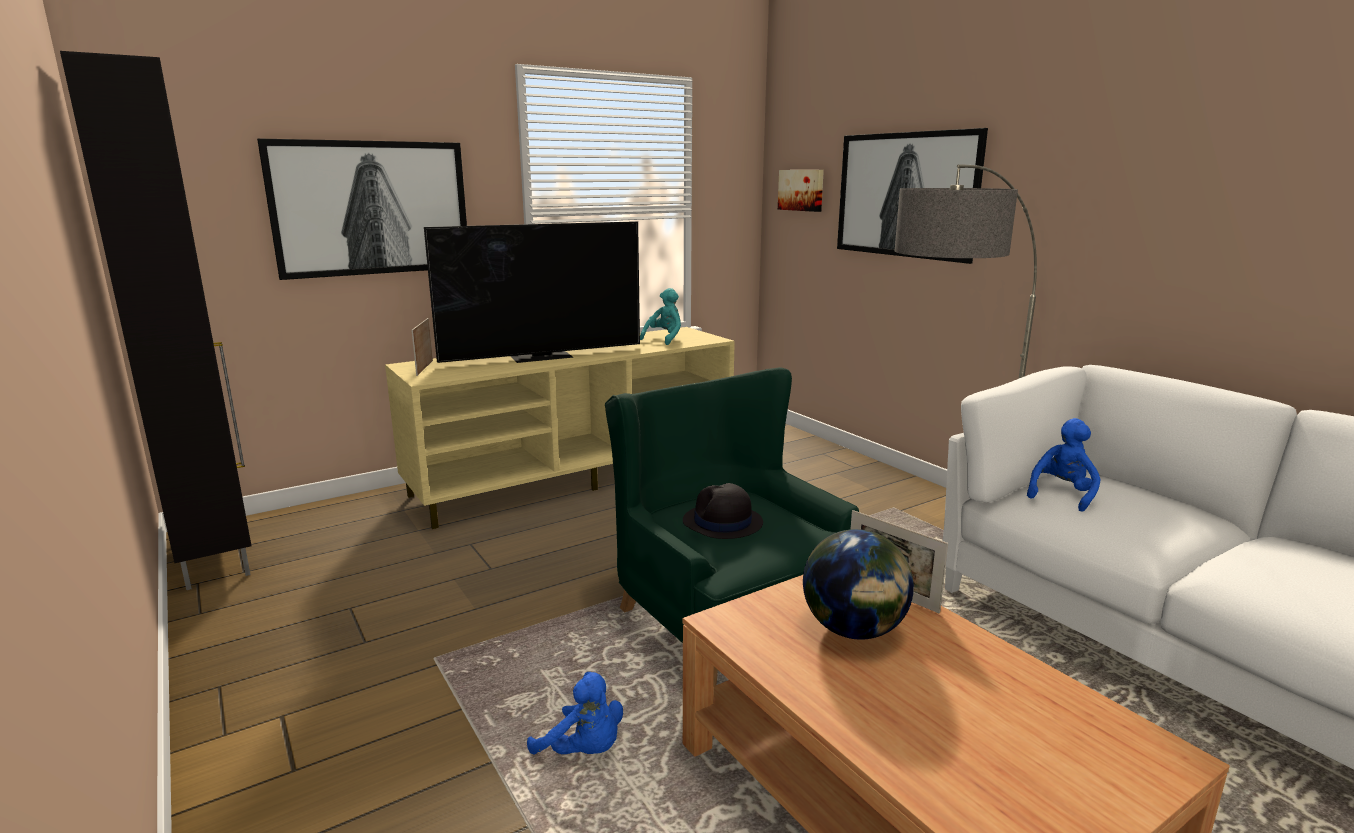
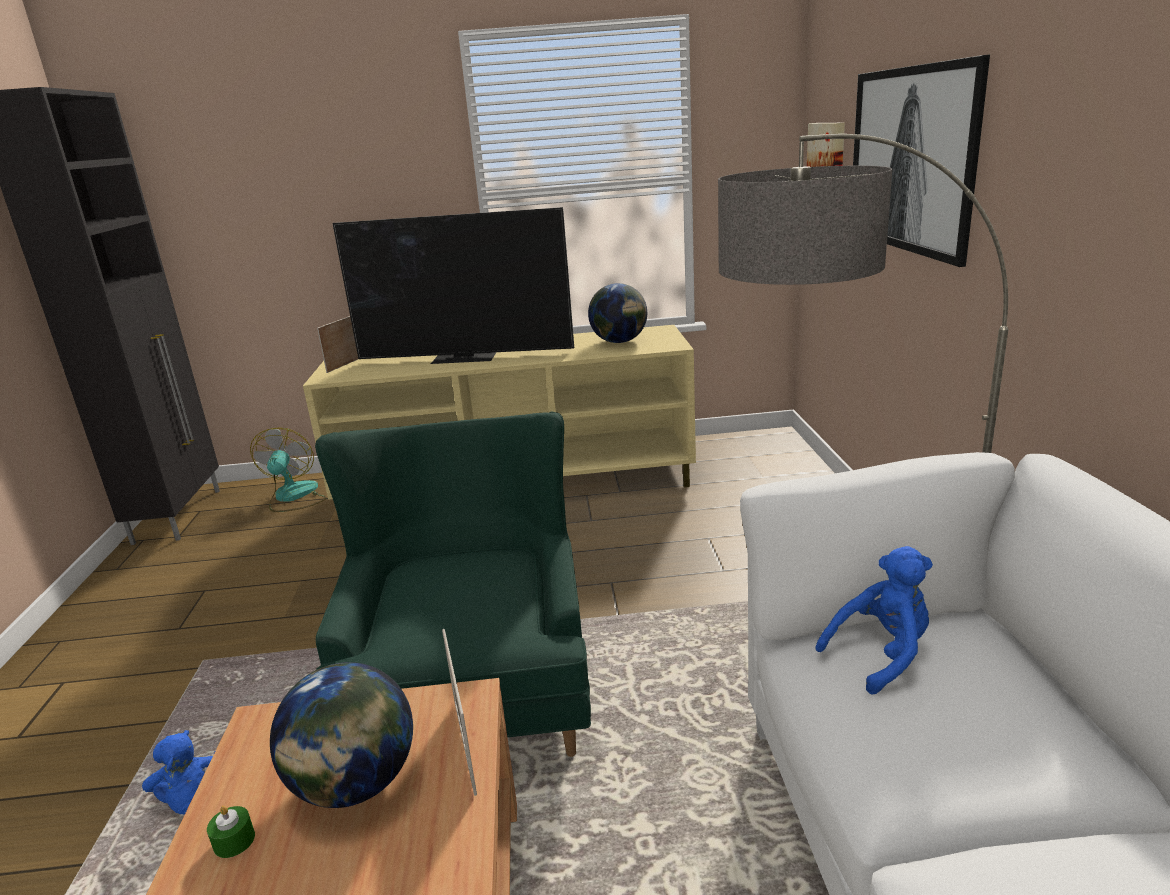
camera: 30 degrees right, 5 degrees up
(346, 518) = (293, 497): none -> fan
(372, 208) = (318, 201): picture -> none
(664, 339) = (619, 342): turquoise plush toy -> globe
(722, 523) = (435, 593): black hat -> none
(822, 680) = (234, 841): none -> green candle

